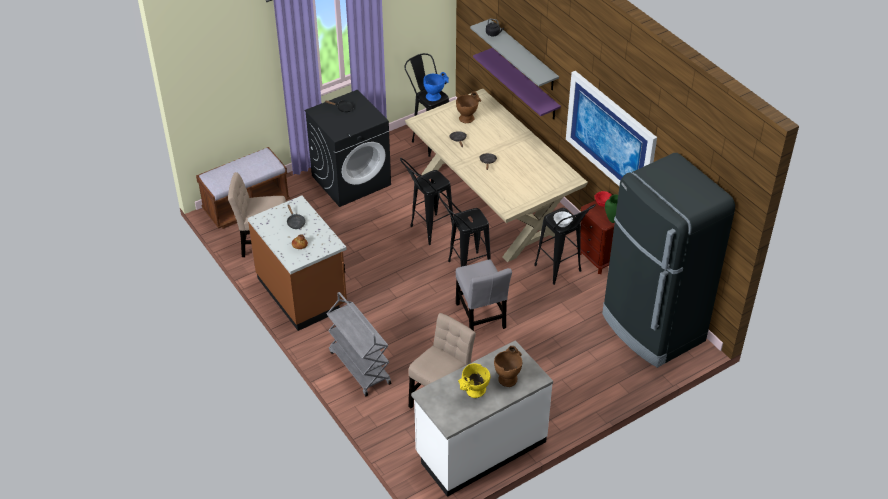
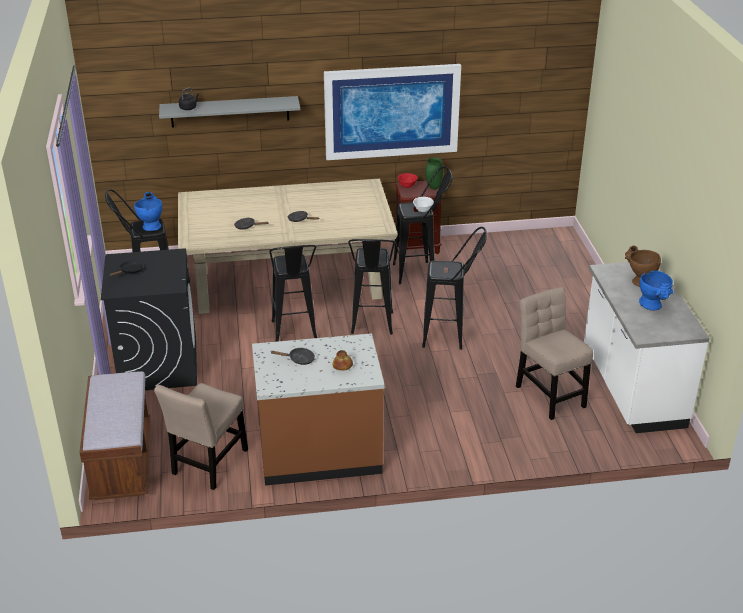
camera: 65 degrees left, 10 degrees down
(359, 367) = (471, 440): grey cart -> none
(468, 117) = (216, 212): brown vase -> none
(474, 393) = (653, 306): yellow vase -> blue vase
(481, 318) = (451, 337): grey chair -> black stool
(525, 84) = (239, 145): purple shelf -> none
(652, 328) = (527, 248): black fridge -> none

